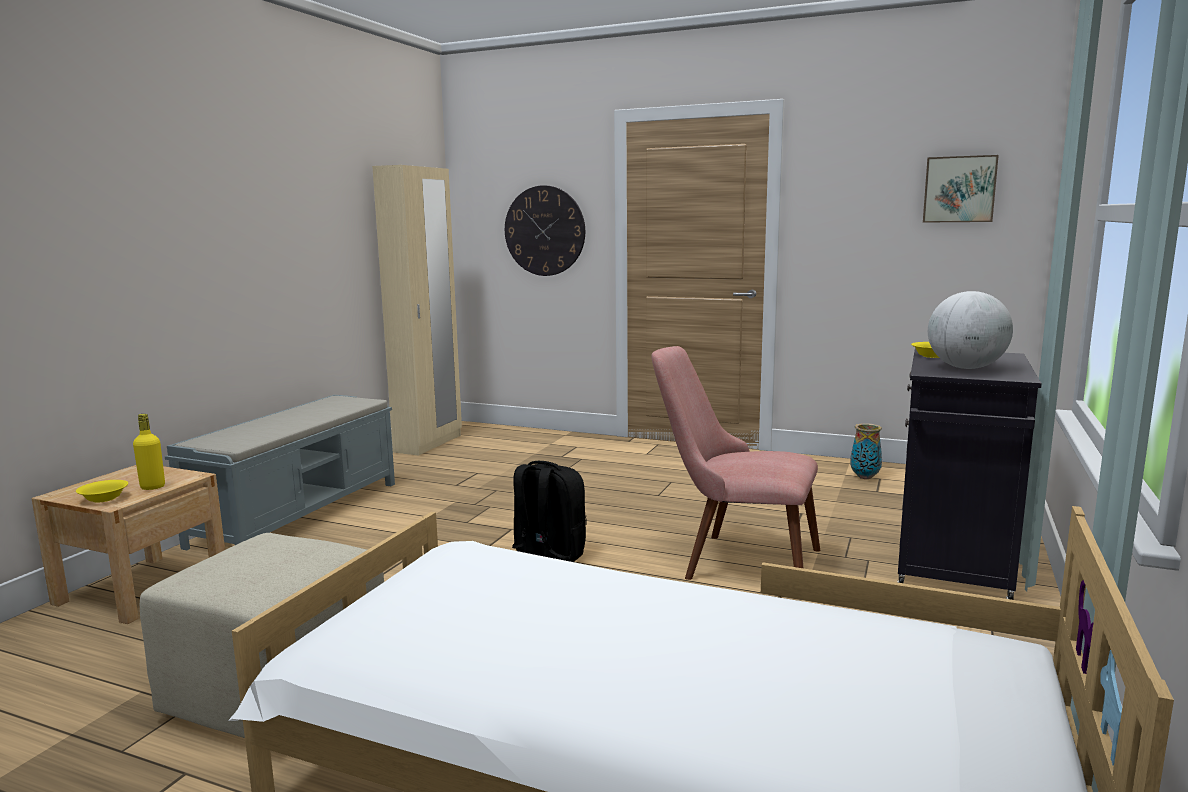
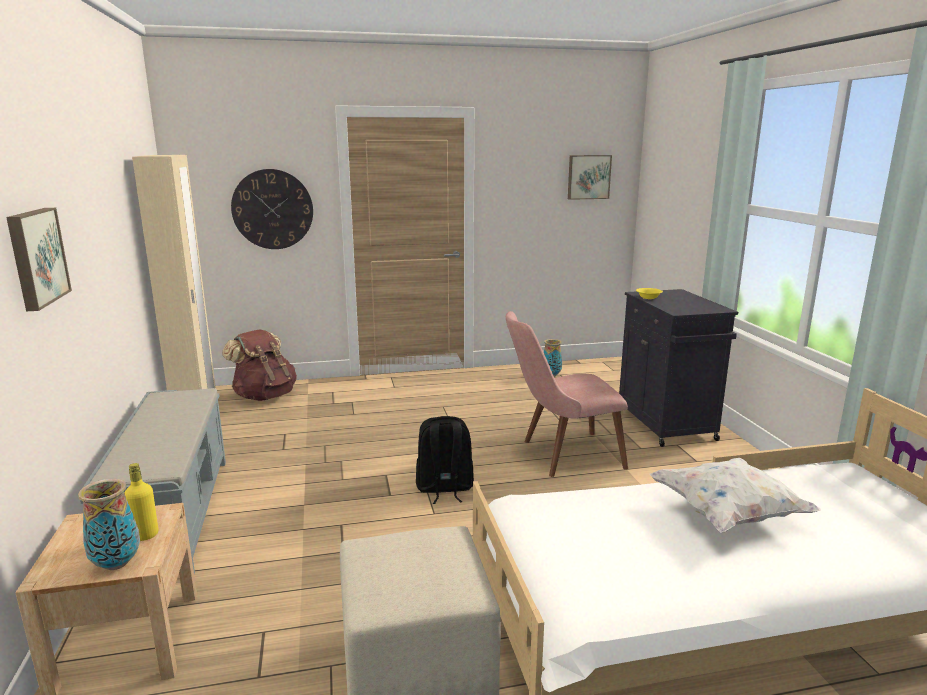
camera: 35 degrees left, 5 degrees up
(103, 499) = (116, 564): yellow bowl -> vase
(159, 230) = (35, 257): none -> picture
(508, 438) = (265, 396): none -> brown backpack
(670, 631) = (728, 515): none -> white pillow
(966, 368) = (685, 305): globe -> none

